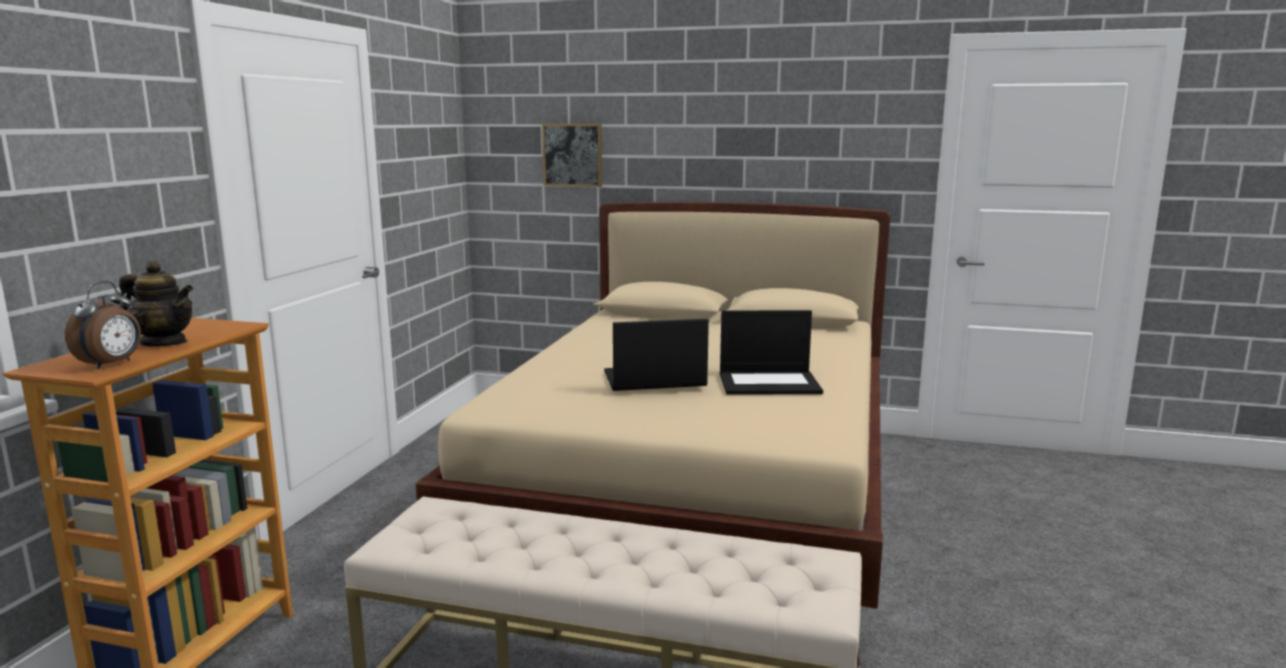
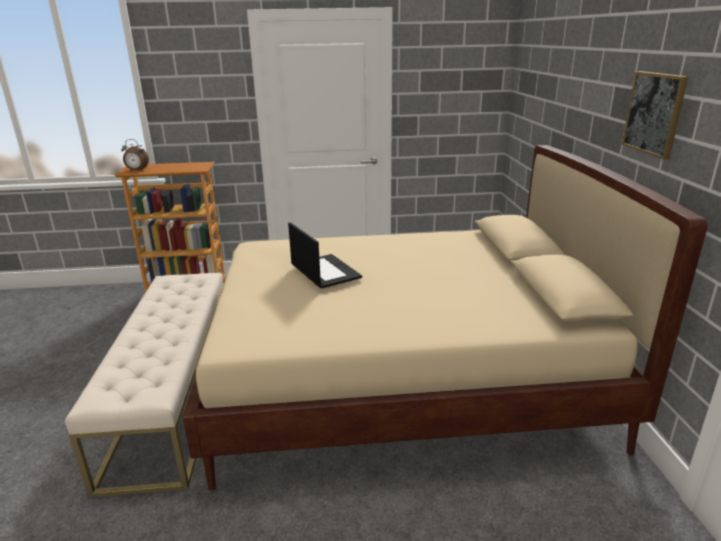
camera: 70 degrees right, 10 degrees up
(164, 343) = (169, 168): teapot -> none
(572, 155) = (543, 99): picture -> picture (654, 113)
(770, 383) = (351, 310): laptop -> none

